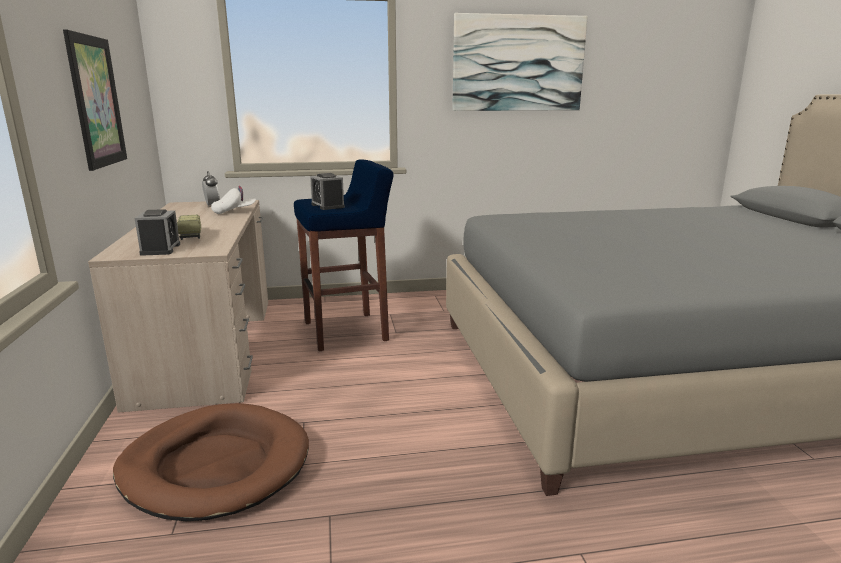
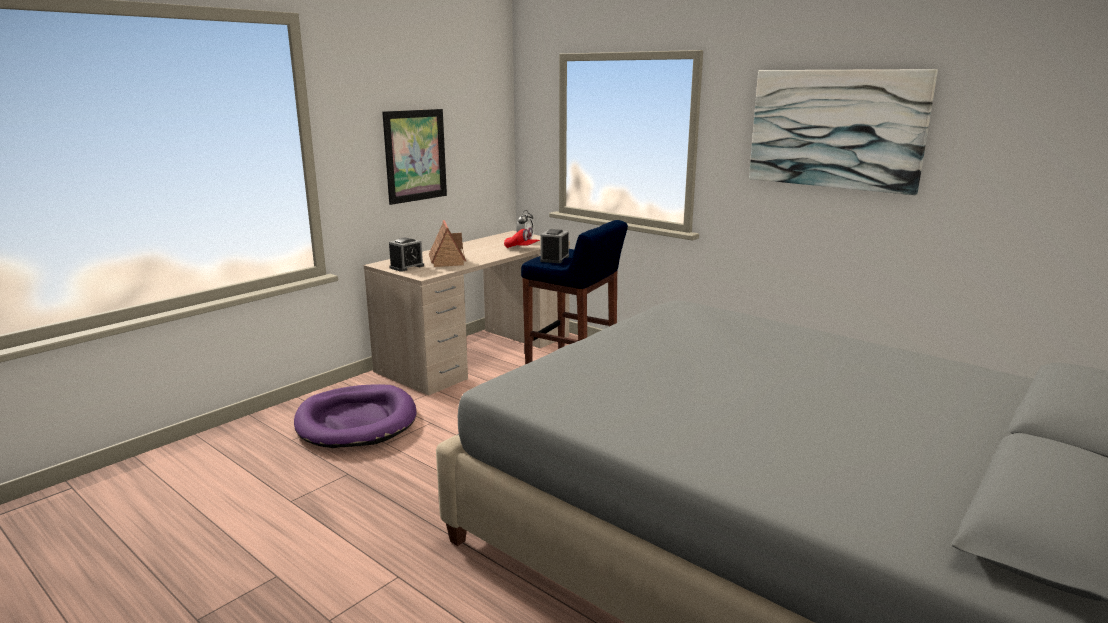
camera: 50 degrees right, 0 degrees up
(191, 235) = (447, 261): toy truck -> toy house
(216, 465) = (356, 421): brown dog bed -> purple dog bed
(234, 212) = (521, 248): white cap -> red cap

